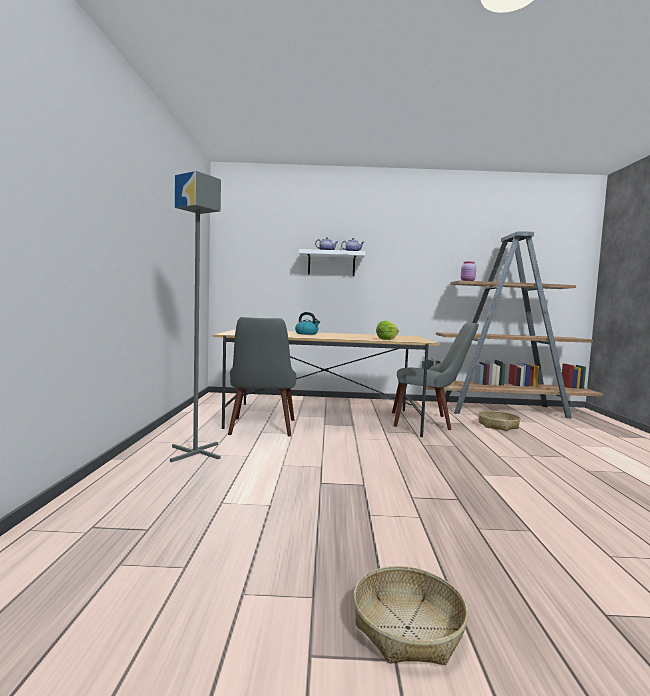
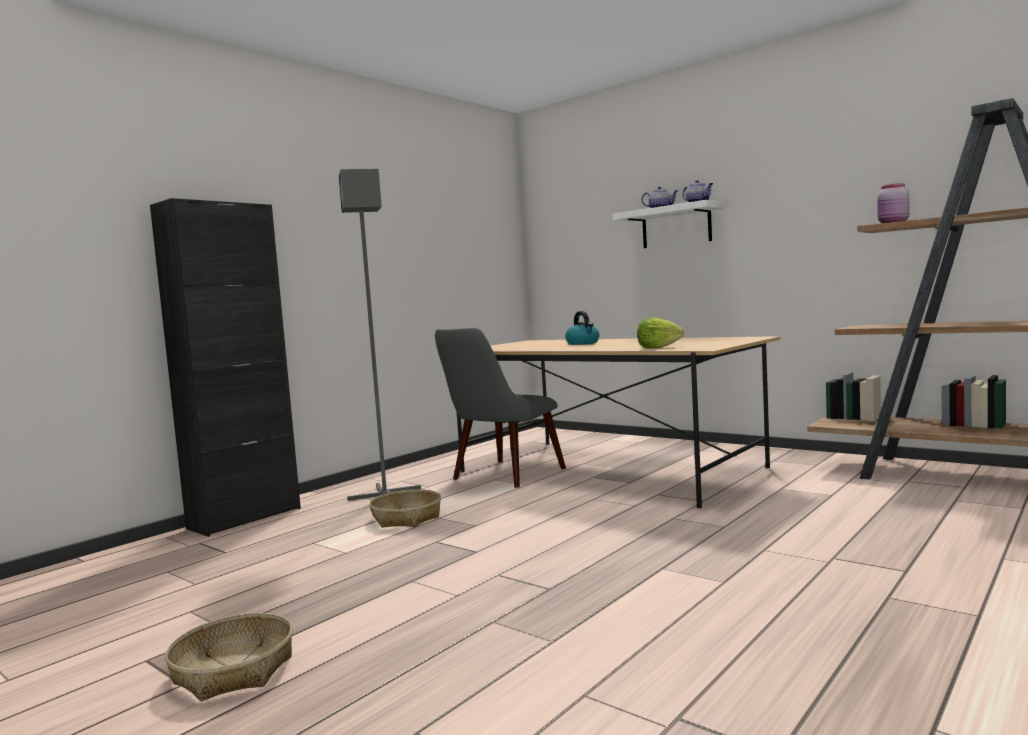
camera: 40 degrees right, 0 degrees up
(93, 493) = (245, 518): none -> black cabinet
(429, 421) = (774, 487): grey chair -> none
(498, 426) = (901, 506): basket -> basket (407, 518)

